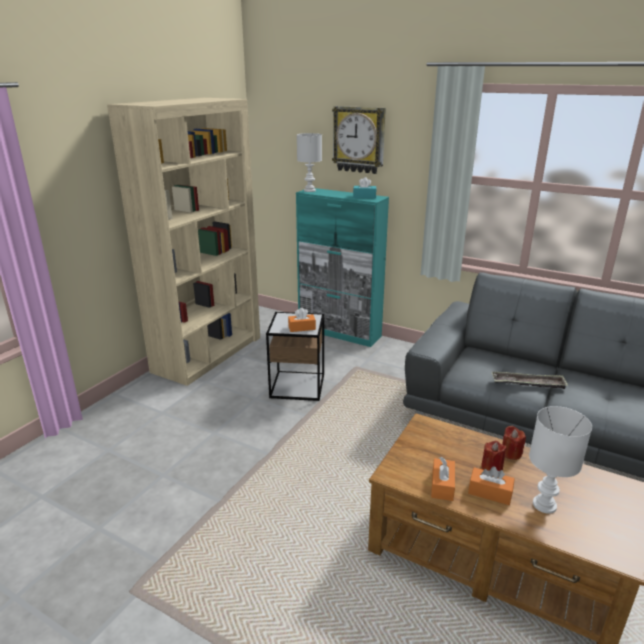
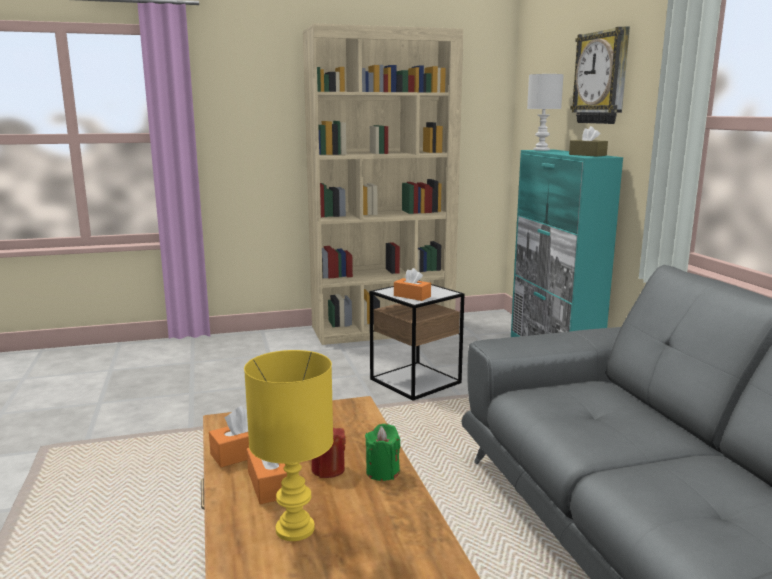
camera: 45 degrees right, 10 degrees down
(364, 197) = (587, 155): turquoise tissue box -> brown tissue box
(511, 453) = (382, 472): red candle -> green candle
(528, 383) = (599, 438): tray -> none
(543, 505) = (294, 528): white table lamp -> yellow table lamp

